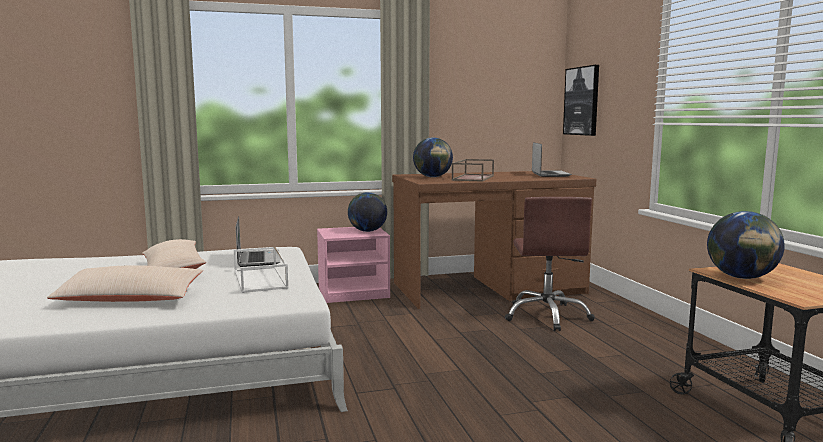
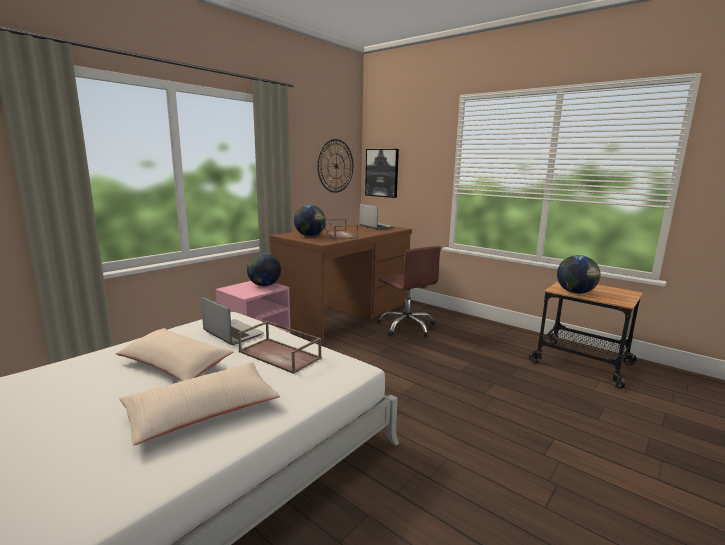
camera: 35 degrees left, 5 degrees up
(261, 279) = (280, 355): white tray -> brown tray
(514, 93) = (336, 166): none -> wall clock

